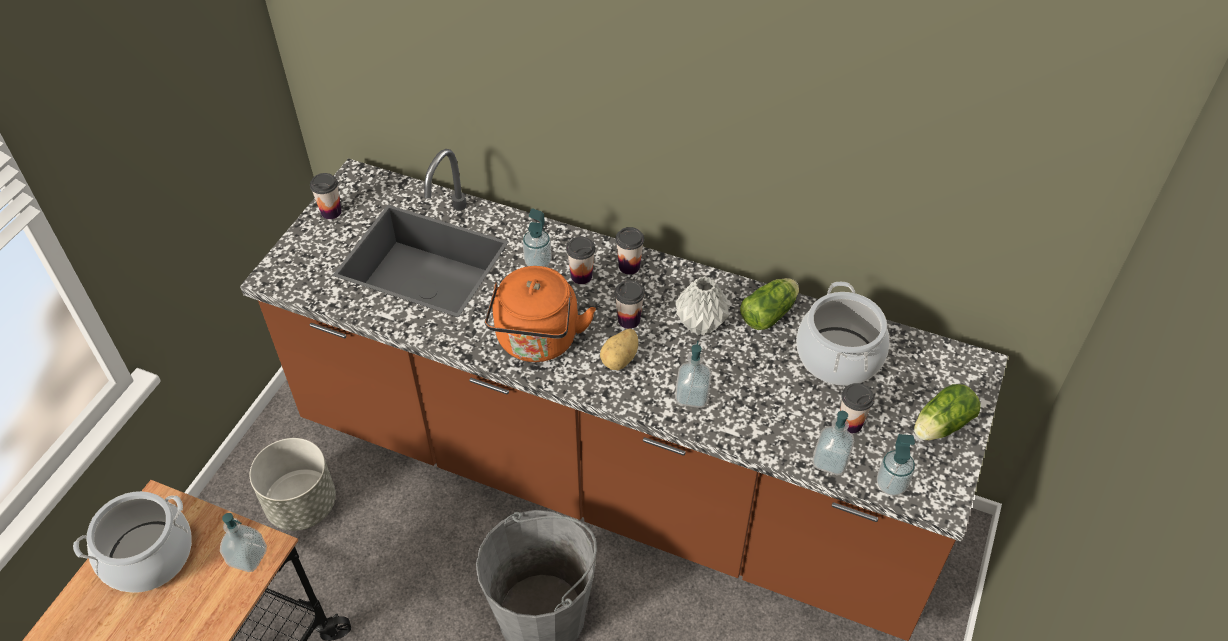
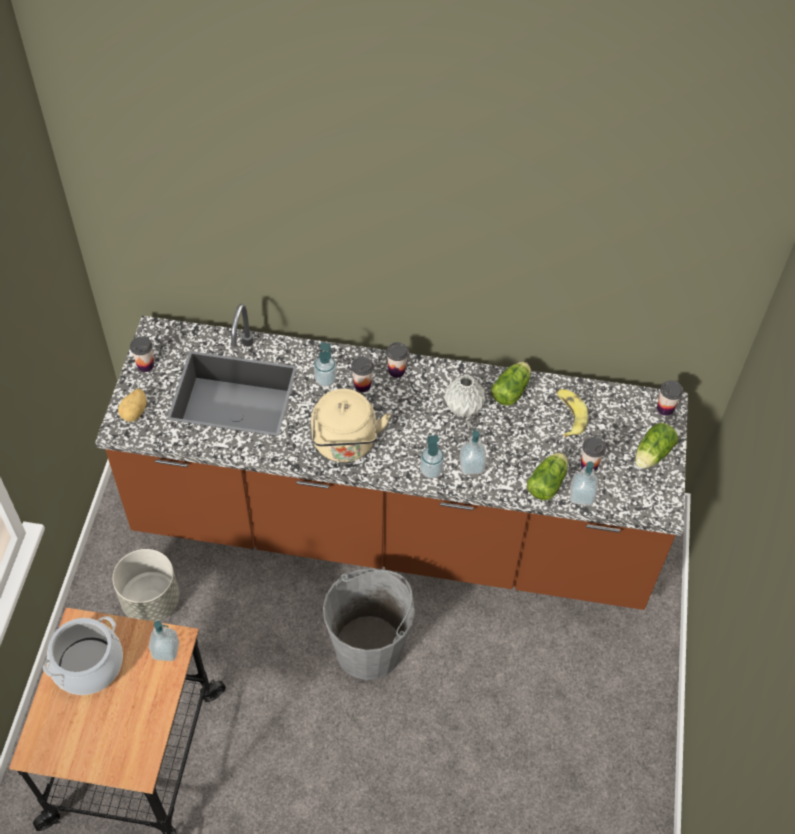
camera: 15 degrees left, 5 degrees up
(537, 342) = (345, 445): orange kettle -> beige kettle
(620, 359) = (411, 447): potato -> potato (135, 412)
(629, 320) = (409, 414): cup -> cup (665, 409)
(788, 435) = (548, 482): none -> lettuce
(838, 356) = (569, 415): cooking pot -> banana
(891, 484) = (627, 505): soap dispenser -> soap dispenser (431, 470)

